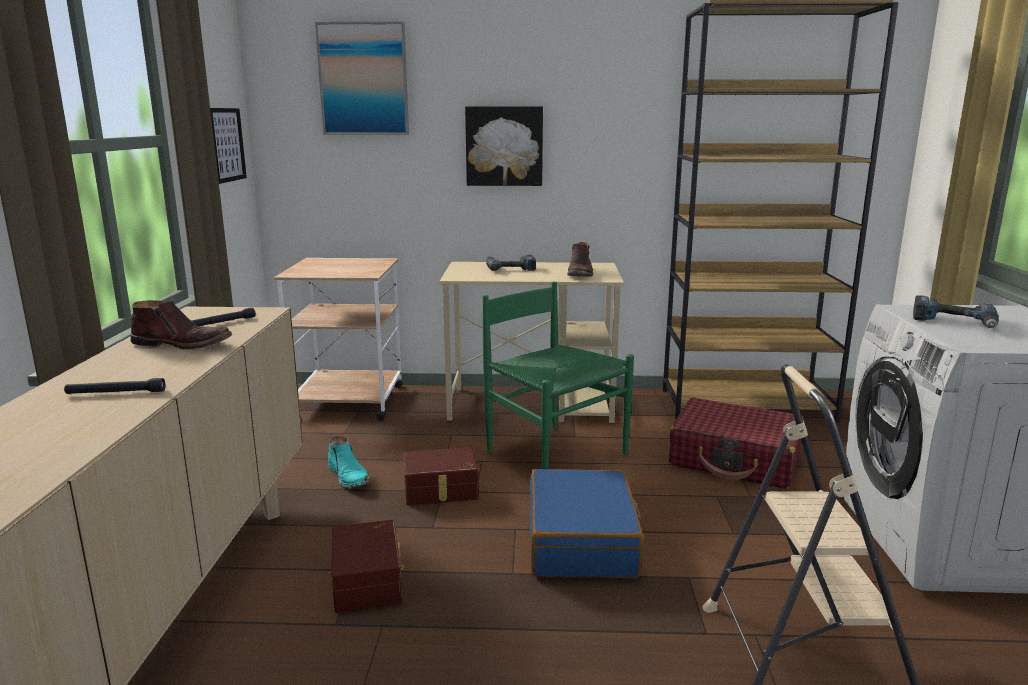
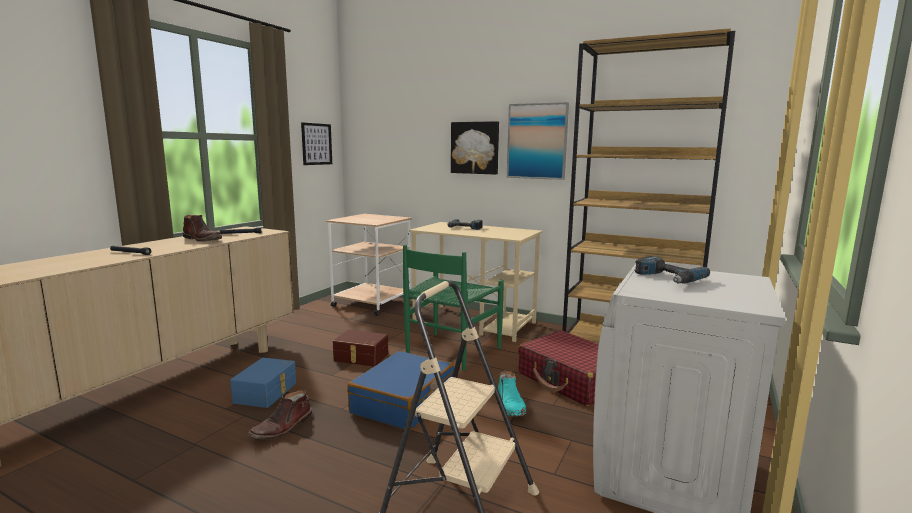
camera: 25 degrees right, 5 degrees down
(349, 476) = (323, 340): turquoise boot -> turquoise boot (511, 405)
(363, 79) = (398, 107): picture -> picture (537, 141)
(369, 580) = (267, 392): brown storage box -> blue storage box
(552, 454) = (450, 352): green chair -> green chair turned 135 degrees counterclockwise
(580, 273) = (503, 233): brown boot -> brown boot (283, 427)

